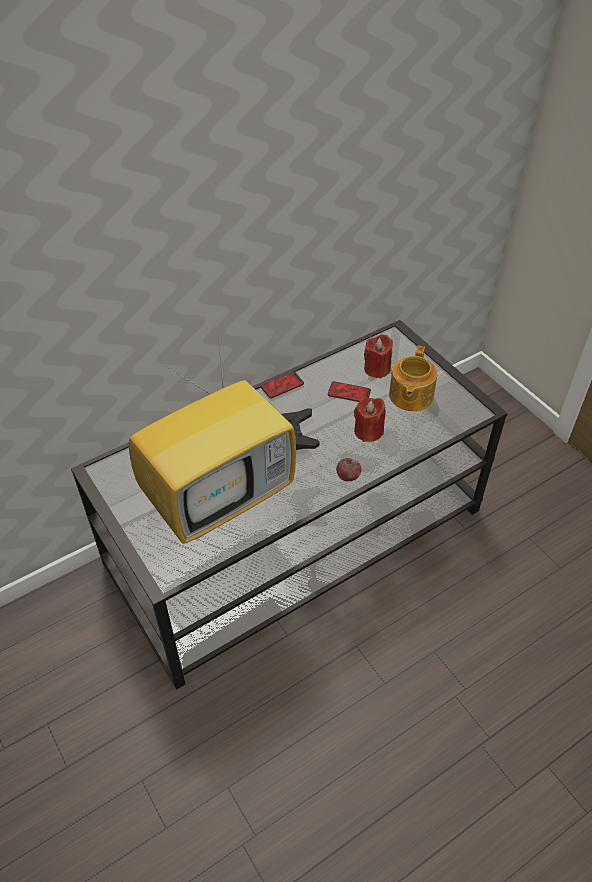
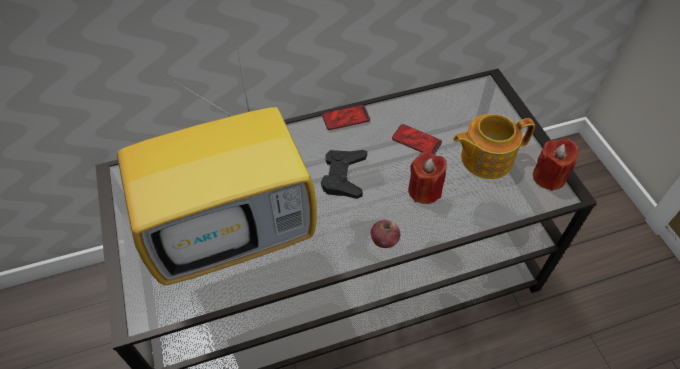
camera: 15 degrees right, 5 degrees up
(377, 369) = (456, 119): red candle -> red candle (548, 177)
(410, 396) = (485, 158): teapot -> teapot turned 45 degrees clockwise

